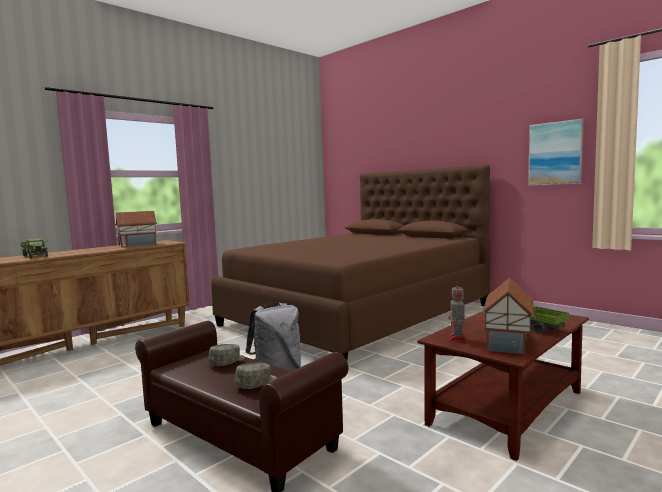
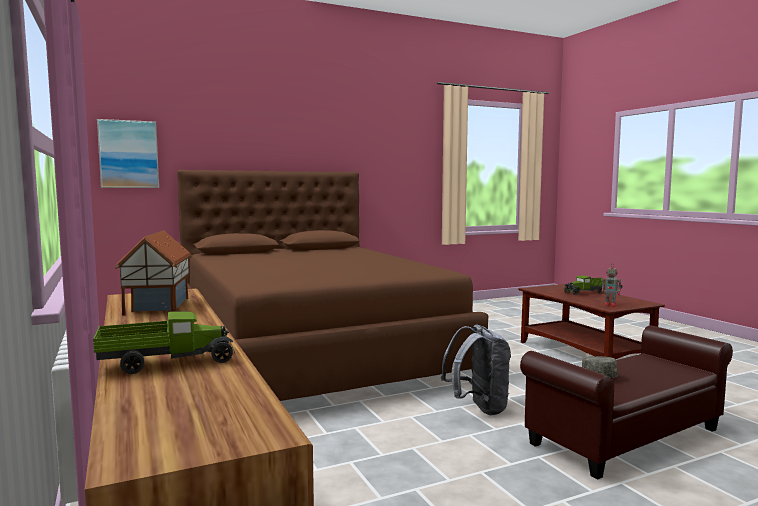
camera: 70 degrees left, 0 degrees up
(257, 384) = (654, 369): grey cap -> none
(509, 343) = (622, 300): toy house -> none
(555, 153) = (408, 166): picture -> picture (128, 154)

